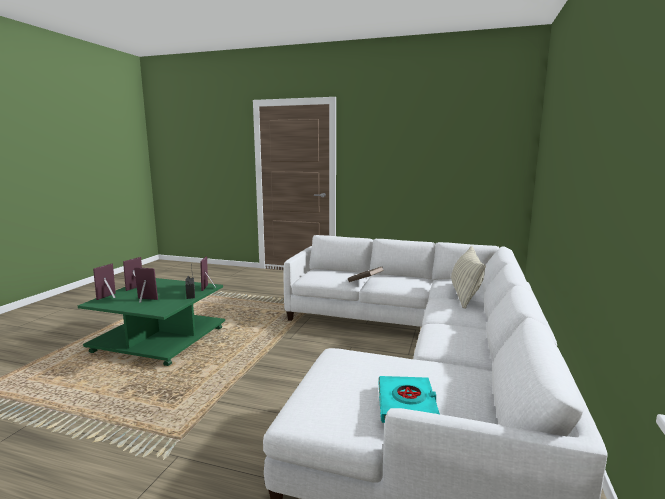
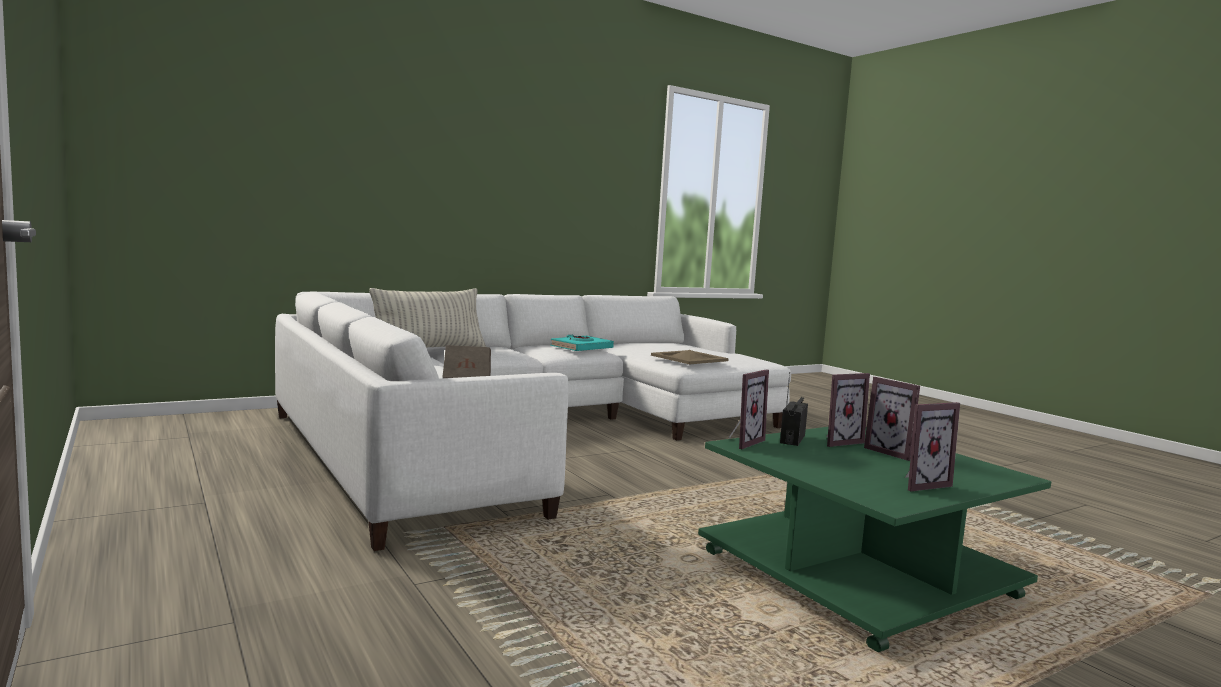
camera: 140 degrees left, 5 degrees down
(110, 297) = (983, 479): picture frame -> picture frame (837, 441)
(351, 363) = (689, 358): none -> beige tray
(407, 404) = (694, 347): turquoise book -> turquoise book (581, 348)

